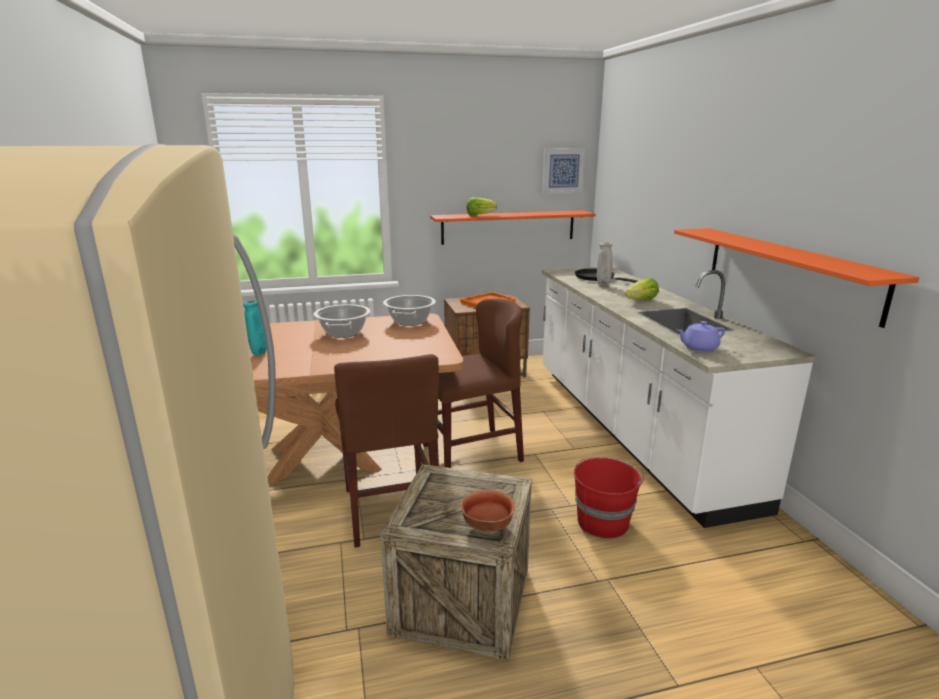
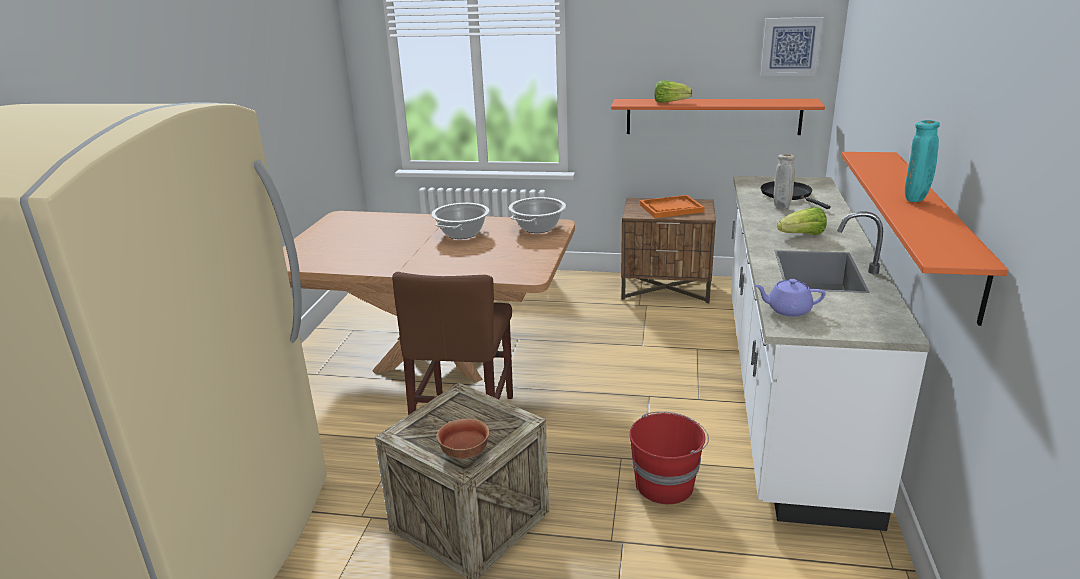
camera: 25 degrees right, 5 degrees up
(259, 354) = (370, 247): turquoise vase -> turquoise vase (915, 201)
(471, 453) = (581, 381): brown chair -> none

